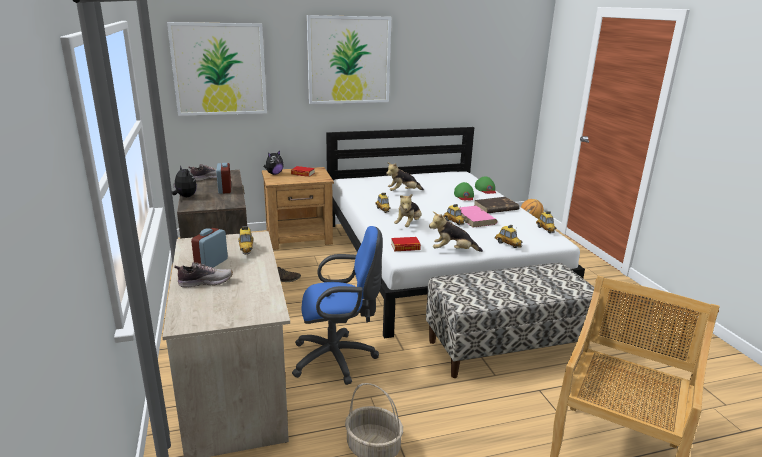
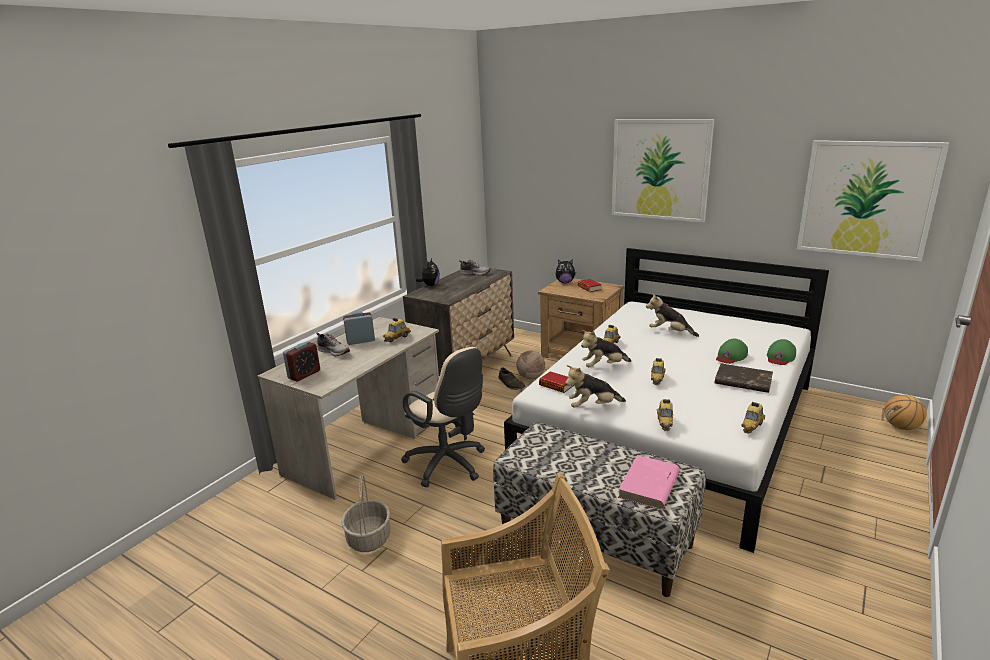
camera: 50 degrees right, 0 degrees up
(219, 69) = (533, 173): picture -> picture (867, 199)
(225, 190) = (465, 286): alarm clock -> alarm clock (304, 374)
(289, 268) = (530, 377): none -> basketball
(338, 359) = (449, 465): blue office chair -> beige office chair
(453, 251) = (593, 406): plush toy -> plush toy turned 60 degrees counterclockwise
(475, 219) = (688, 384): pink book -> pink book (649, 485)

